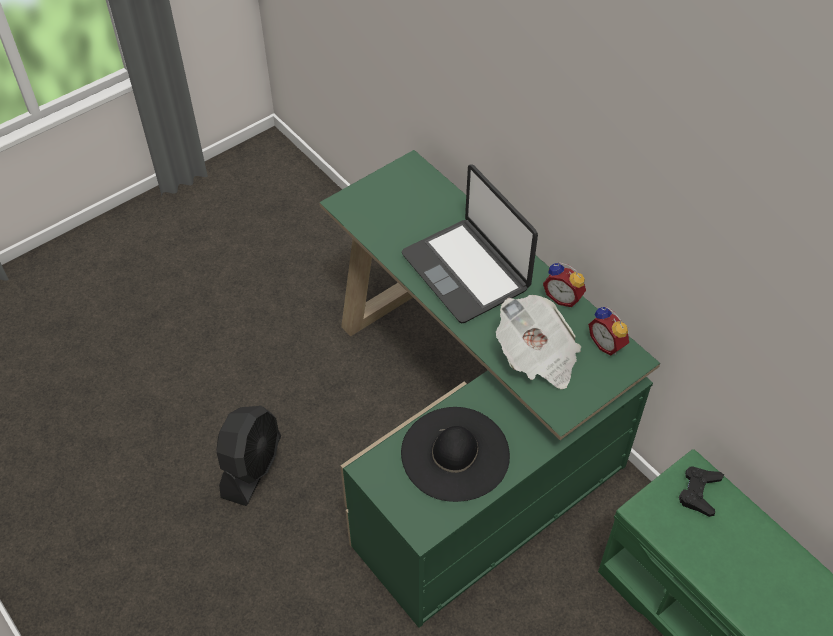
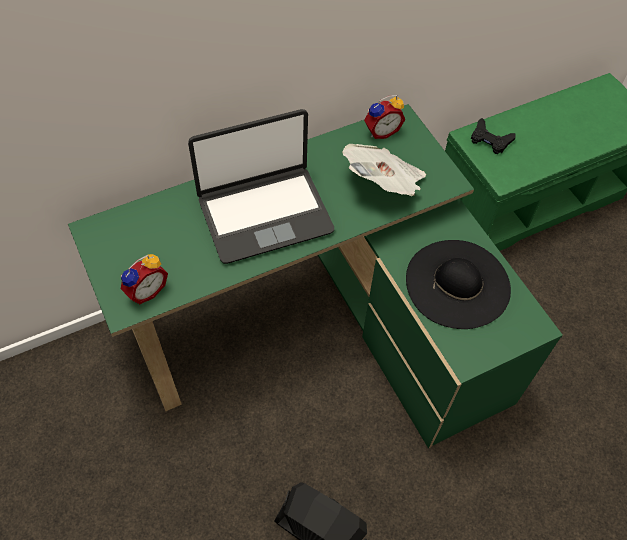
camera: 80 degrees left, 5 degrees up
(563, 297) = (320, 148): alarm clock -> alarm clock (146, 290)

